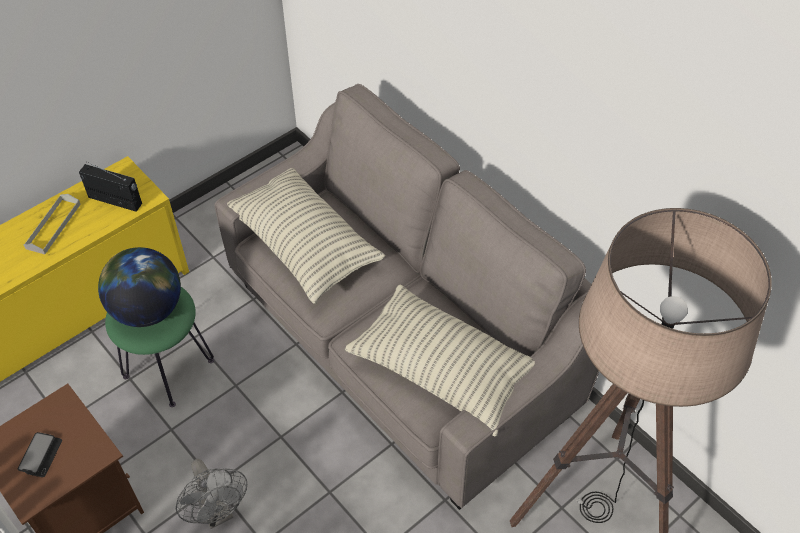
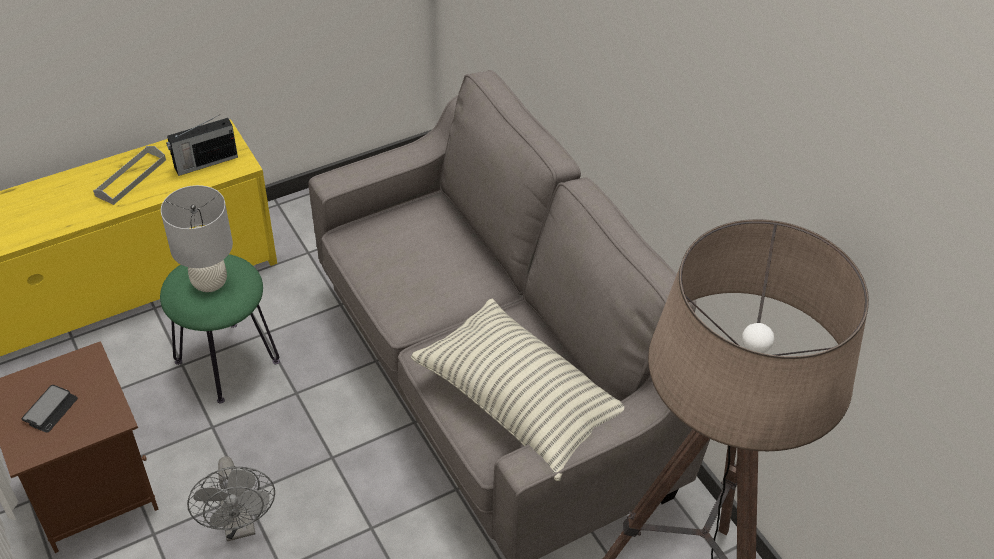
camera: 10 degrees right, 5 degrees down
(116, 201) = (205, 163): radio -> radio turned 120 degrees clockwise
(147, 309) = (209, 282): globe -> grey table lamp
(304, 245) = (398, 243): pillow -> none

